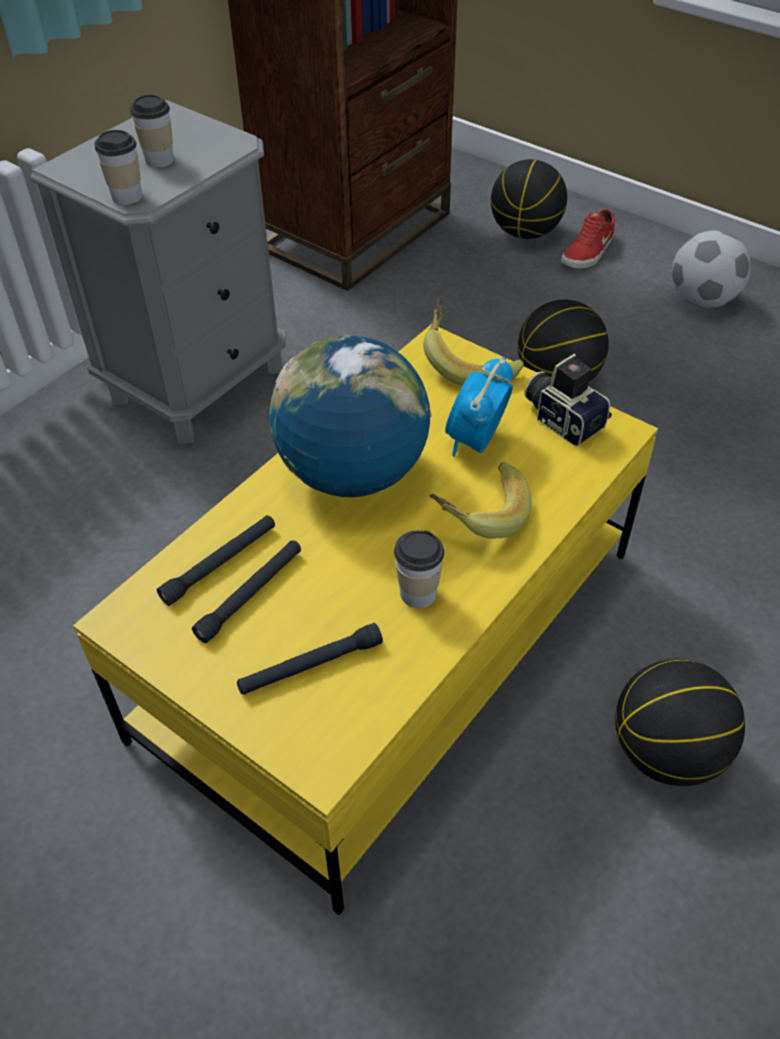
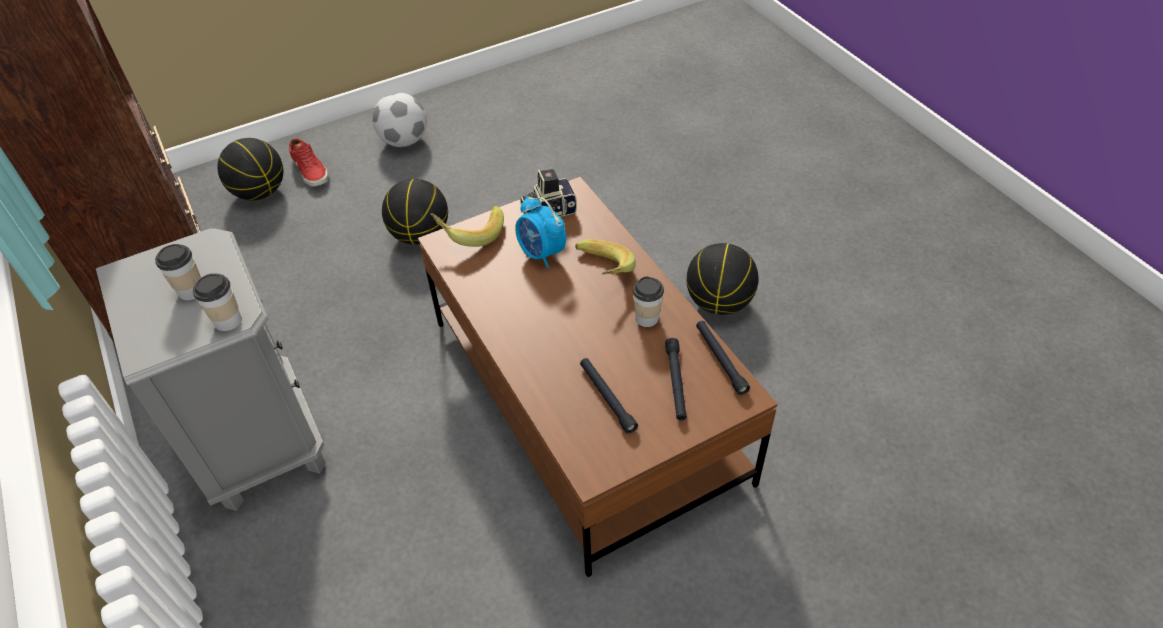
camera: 65 degrees left, 0 degrees up
(220, 564) = (572, 407): black flashlight -> black flashlight (720, 360)
(352, 473) = (533, 319): globe -> none
(392, 644) = (586, 399): yellow coffee table -> brown coffee table

